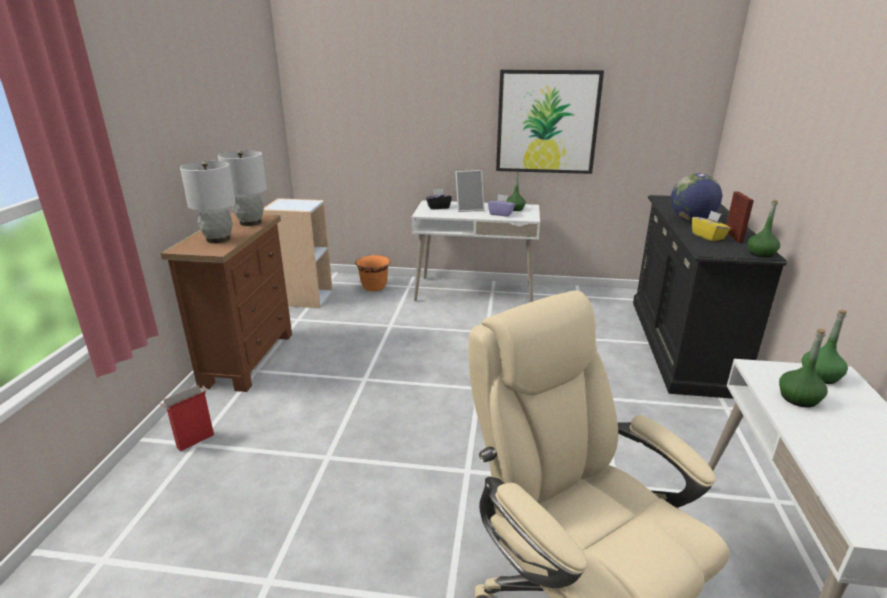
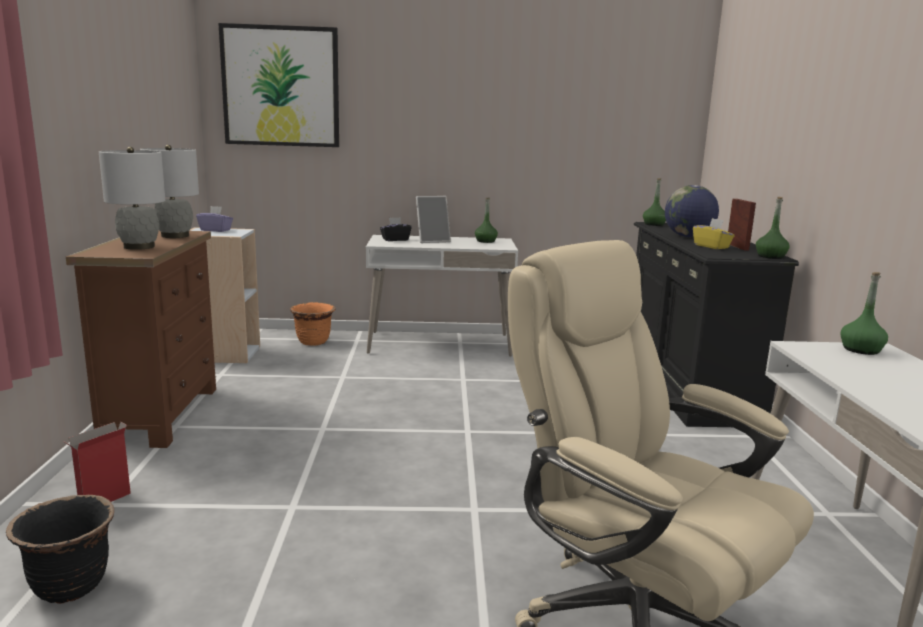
camera: 10 degrees left, 10 degrees down
(160, 519) = (70, 585): none -> black planter
(501, 214) = (471, 244): purple tissue box -> purple tissue box (215, 230)
(547, 122) = (517, 144): picture -> picture (281, 86)
(798, 398) = (847, 365): green bottle -> green bottle (654, 224)

